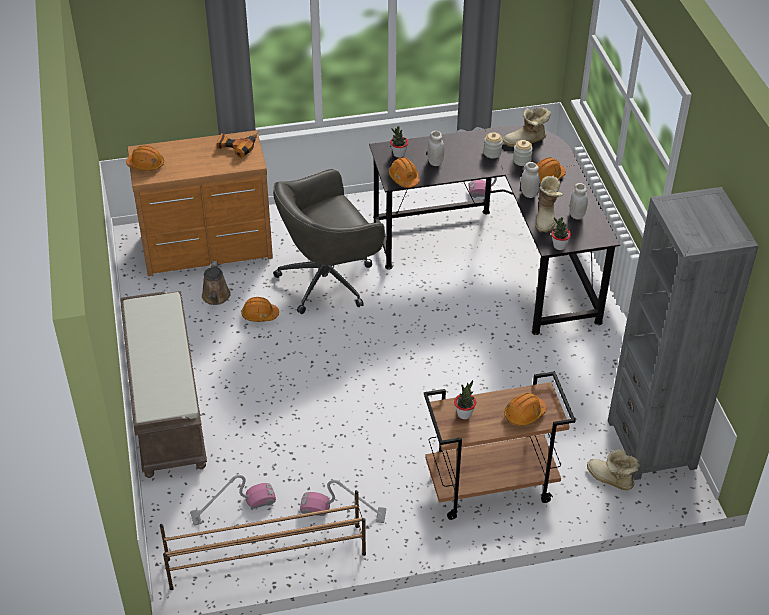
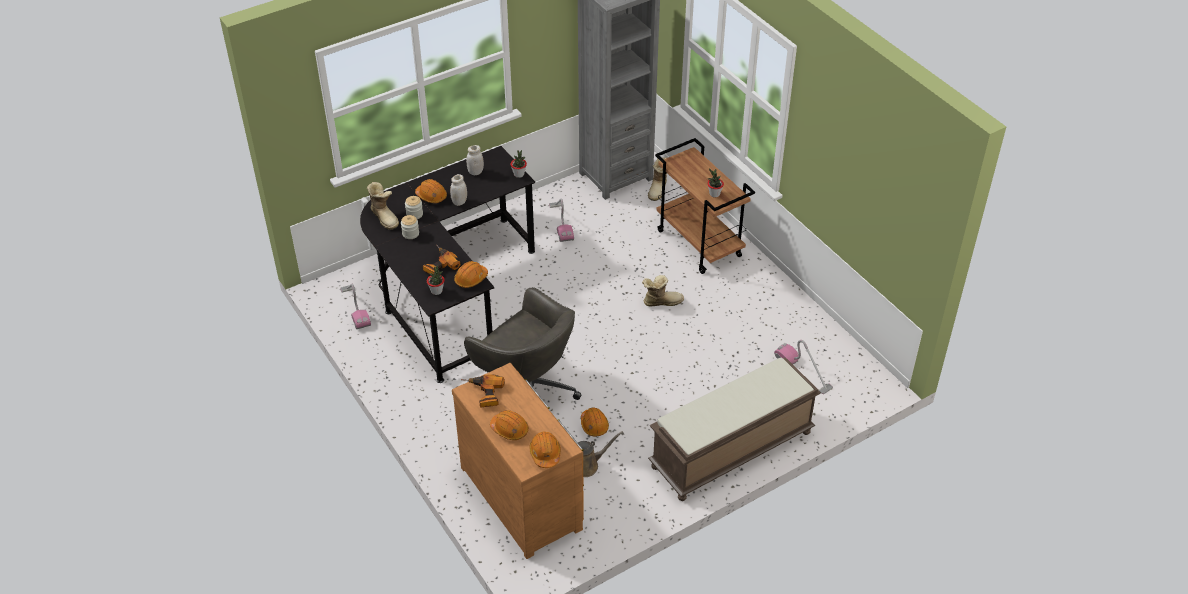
camera: 110 degrees left, 0 degrees up
(265, 556) = (832, 339): brown shoe rack -> none
(343, 511) = (767, 311): vacuum cleaner -> vacuum cleaner (561, 222)
(435, 162) = (439, 265): white jar -> power drill
(524, 414) = (696, 167): orange hard hat -> orange hard hat (509, 429)
(546, 218) = (487, 187): boot -> boot (661, 301)

